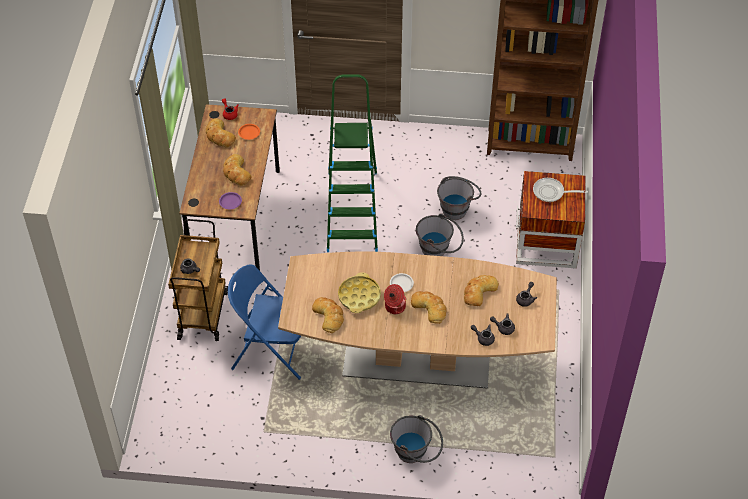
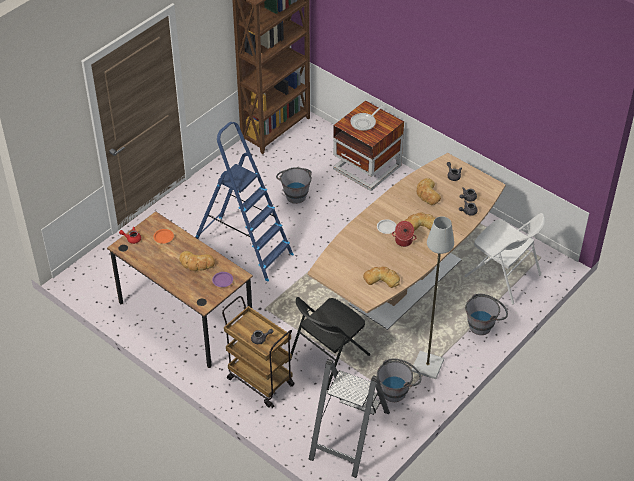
camera: 55 degrees left, 5 degrees down
(190, 416) = (349, 436): none -> grey step ladder
(219, 136) = (149, 255): bread -> none
(272, 349) = (329, 357): blue chair -> black chair
(322, 434) = (428, 366): none -> grey floor lamp
(352, 211) = (243, 248): green step ladder -> blue step ladder
(359, 296) = (378, 254): yellow tray -> none
(439, 250) = (323, 222): grey bucket -> grey bucket (397, 390)
(497, 435) = (502, 276): none -> white chair

